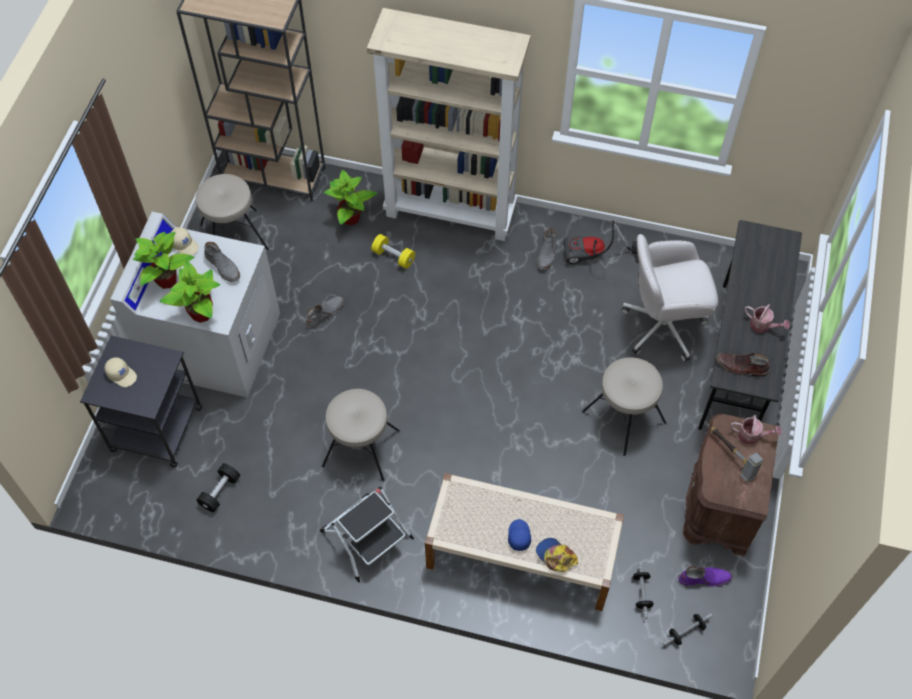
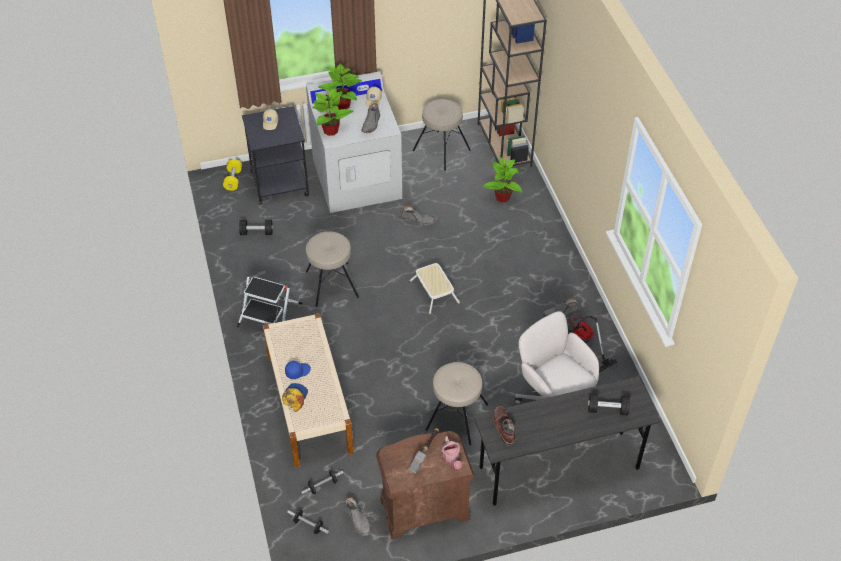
camera: 60 degrees right, 10 degrees down
(393, 256) = (490, 233): yellow dumbbell -> yellow dumbbell (233, 180)
(441, 352) = (434, 291): none -> beige step ladder
(451, 212) = (552, 246): beige bookcase -> none
(704, 578) = (358, 520): purple boot -> grey boot
(763, 326) = (551, 427): watering can -> none
(766, 267) = (607, 409): none -> black dumbbell

